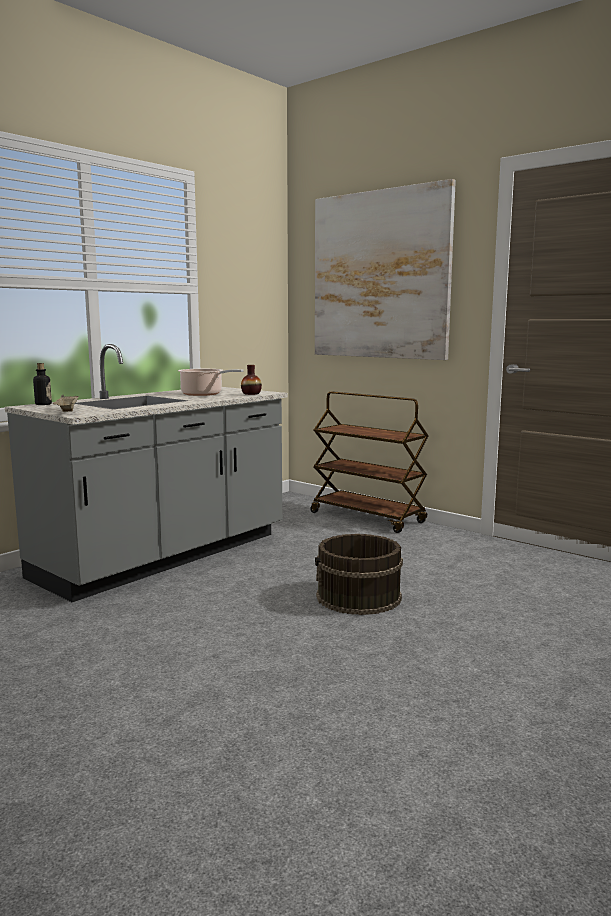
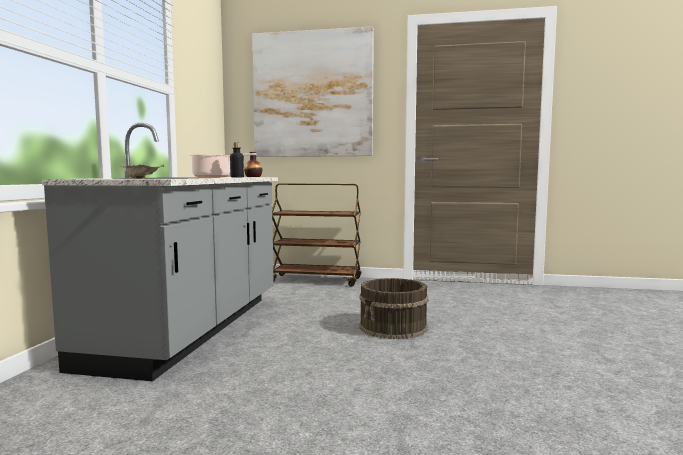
camera: 30 degrees left, 5 degrees down
(43, 404) = (83, 178): bottle -> bottle (237, 177)

